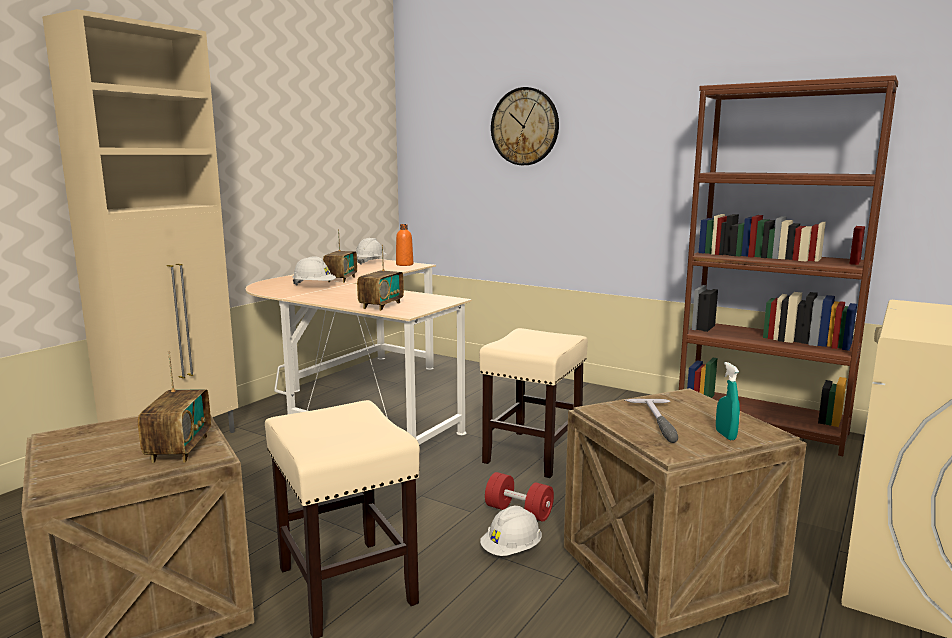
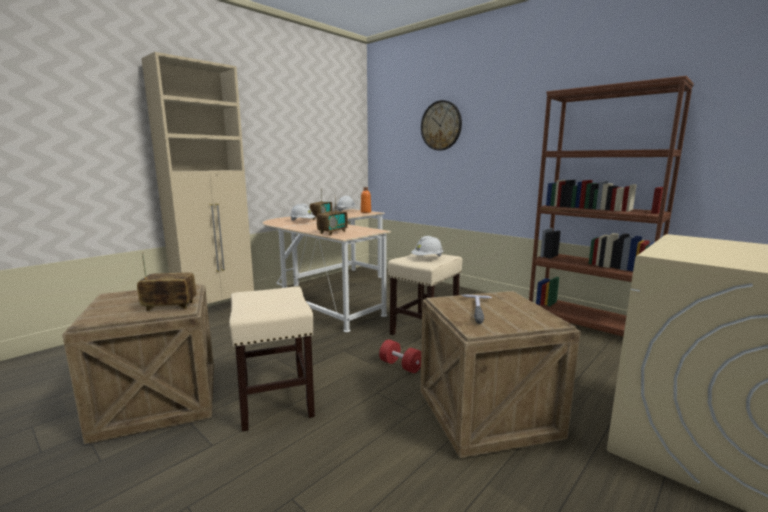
camera: 10 degrees right, 0 degrees up
(179, 449) = (170, 306): radio -> radio turned 105 degrees counterclockwise
(512, 550) = (386, 389): white hard hat -> white hard hat (427, 258)
(725, 435) = (520, 321): turquoise spray bottle -> none

